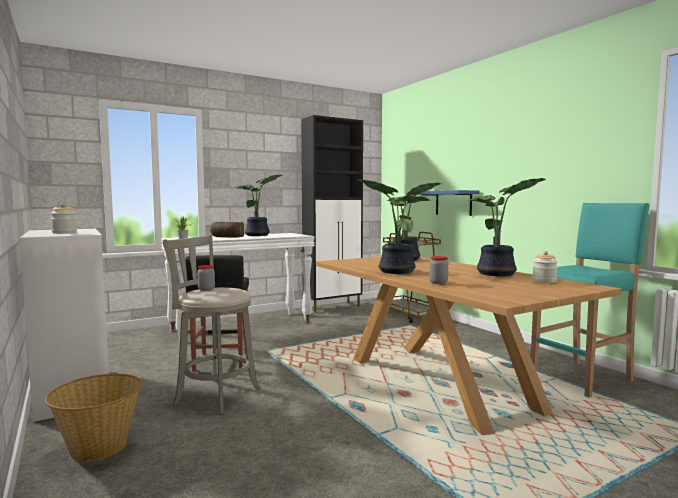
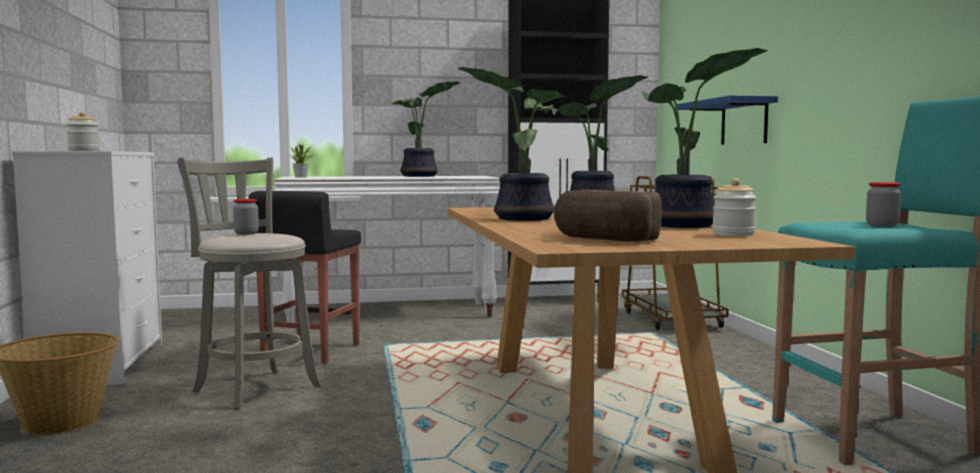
camera: 20 degrees right, 0 degrees up
(226, 237) = (367, 176): bread -> bread (603, 239)
(438, 283) = (539, 229): jar -> jar (882, 225)

